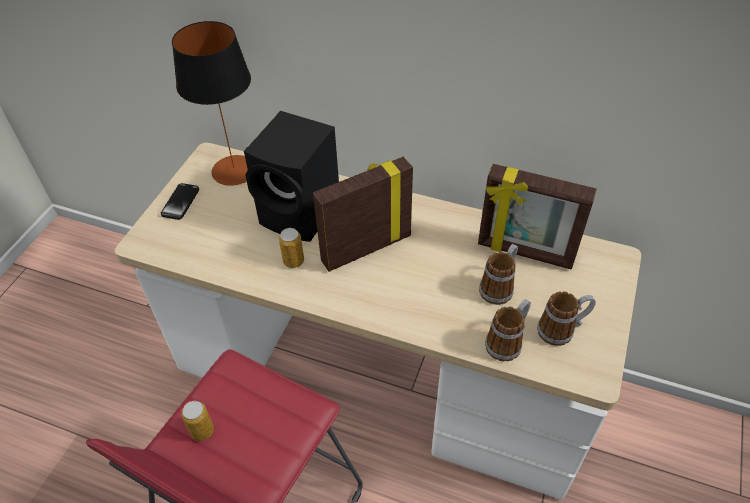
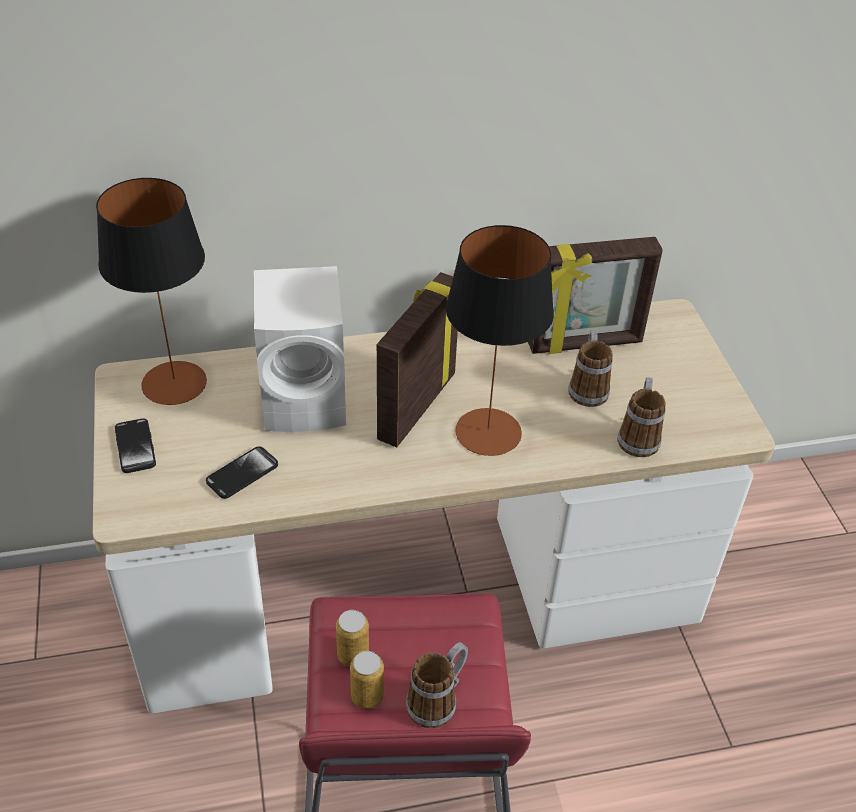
camera: 35 degrees left, 5 degrees down
(223, 246) = (242, 473): none -> phone
(293, 261) = (344, 454): can -> can (353, 655)
(302, 214) = (308, 399): black speaker -> white speaker
(399, 288) = (488, 432): none -> table lamp
(562, 330) = (678, 403): mug -> mug (438, 699)

